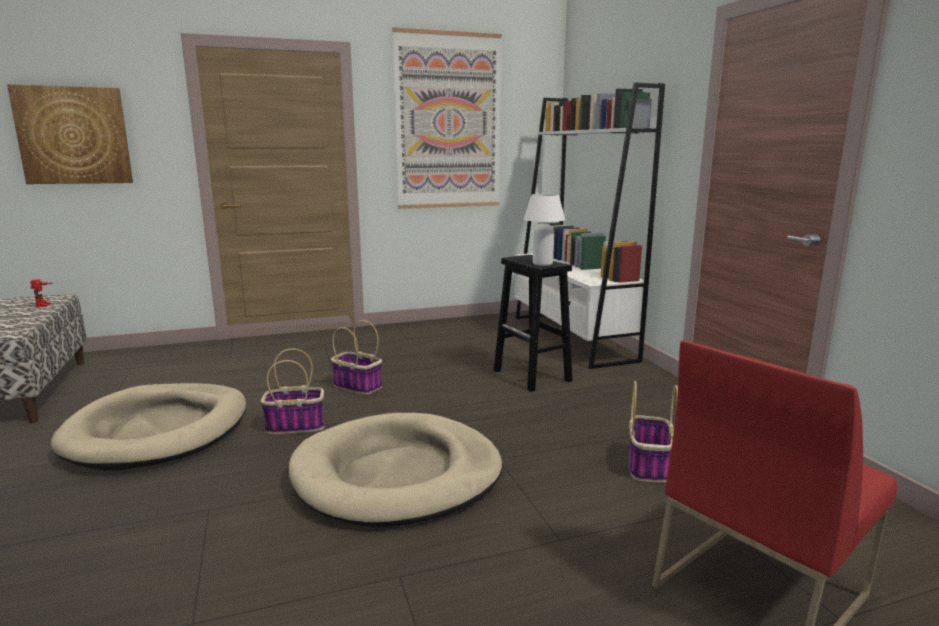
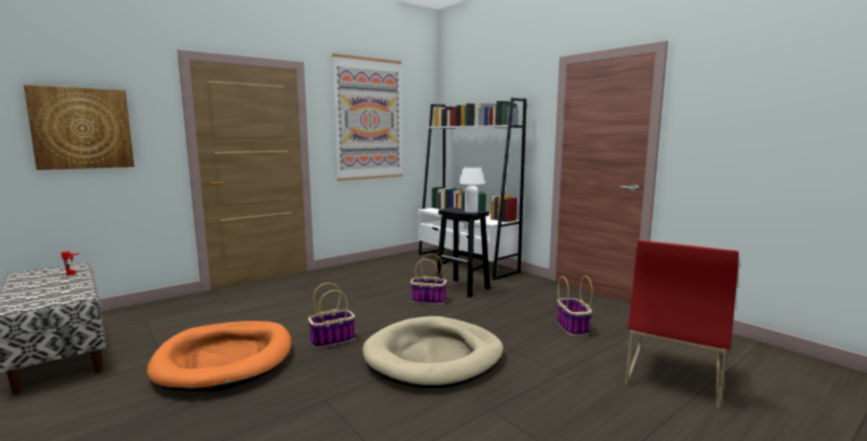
camera: 20 degrees left, 5 degrees down
(159, 430) = (225, 359): beige dog bed -> orange dog bed
(356, 386) = (350, 309): basket -> basket (427, 300)

